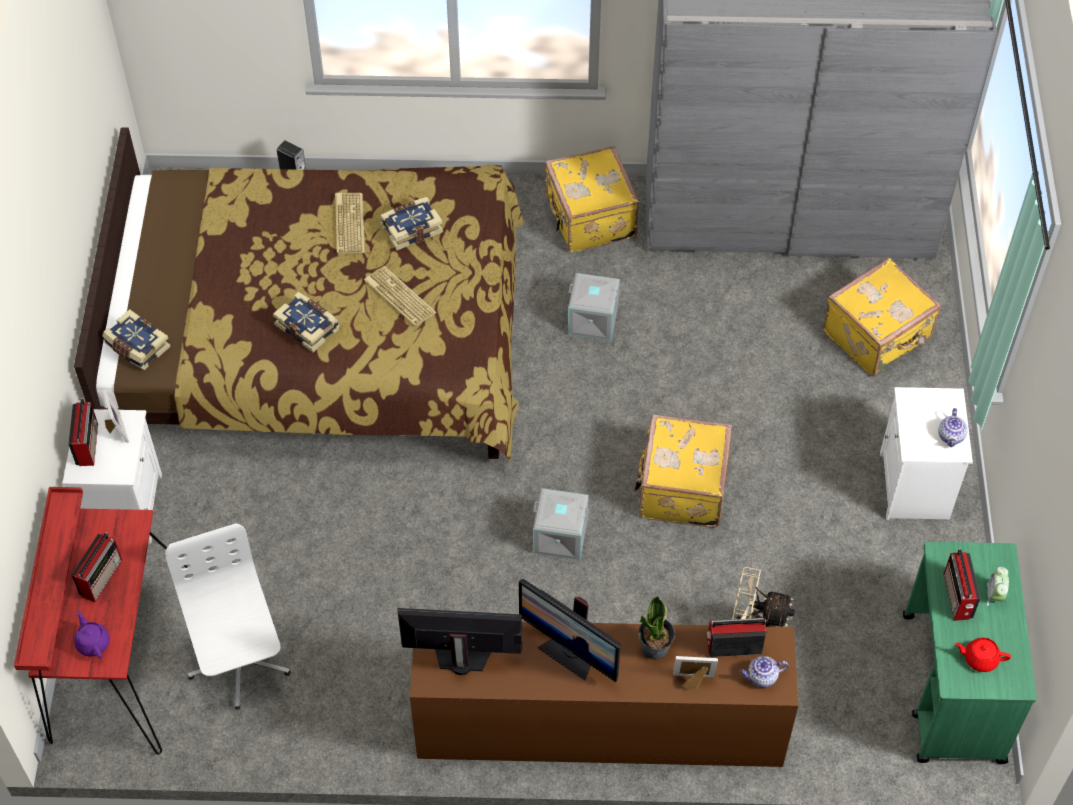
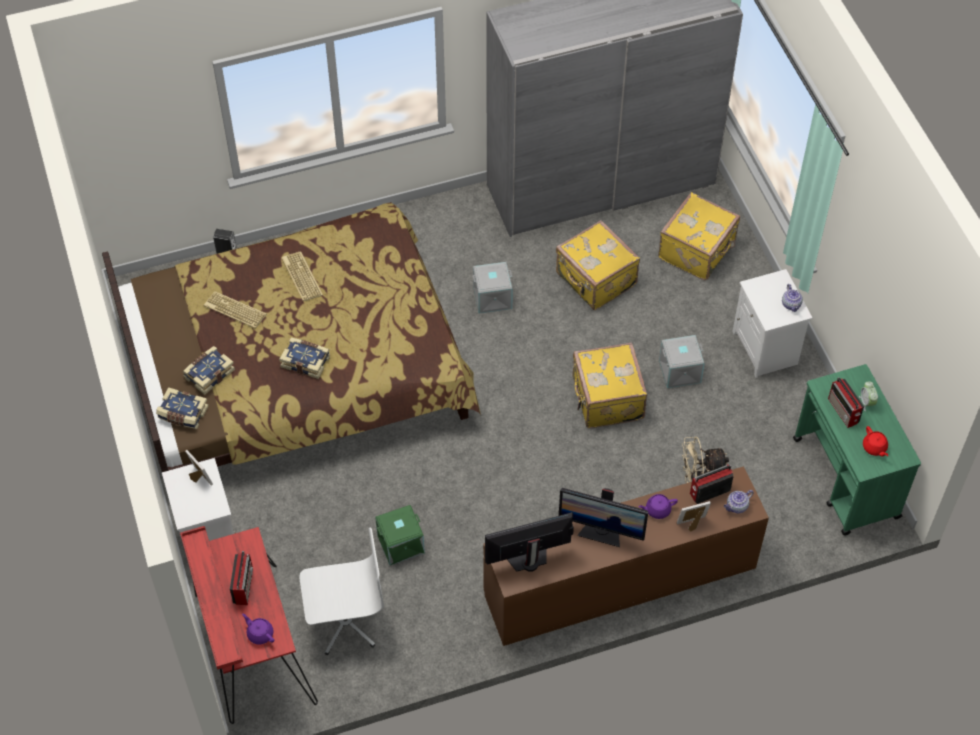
camera: 20 degrees left, 0 degrees up
(88, 443) = (182, 495): radio -> none
(239, 662) = (345, 621): white office chair -> white office chair turned 120 degrees clockwise
(347, 590) = (400, 545): none -> green storage box
(398, 297) = (362, 320): keyboard -> keyboard (234, 311)
(411, 228) = (349, 267): book -> book (209, 374)
(559, 537) = (536, 460): grey storage box -> grey storage box (679, 372)
(589, 219) = (457, 224): yellow suitcase -> yellow suitcase (595, 280)
(655, 648) = (657, 510): potted plant -> purple teapot
(979, 658) = (874, 448): red teapot -> red teapot turned 105 degrees counterclockwise

